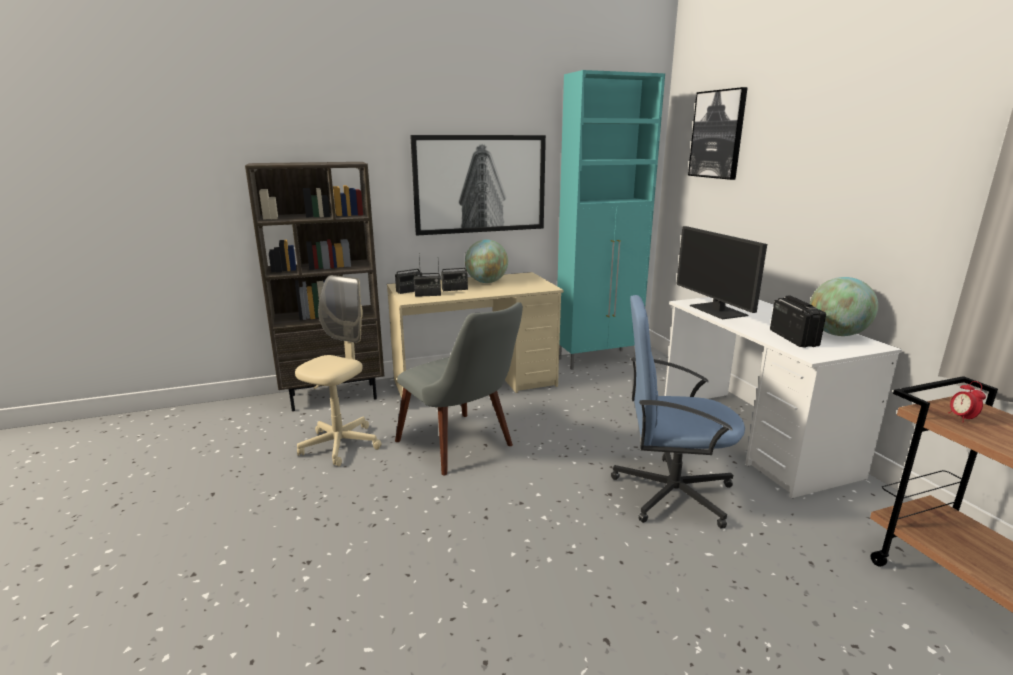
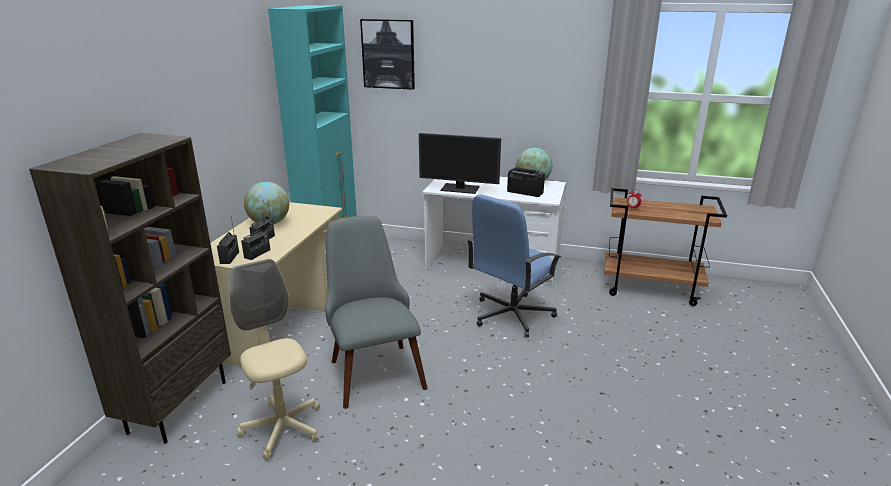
camera: 55 degrees left, 5 degrees up
(464, 448) = (372, 367): grey chair -> grey chair turned 105 degrees counterclockwise
(480, 184) = (228, 128): picture -> none

